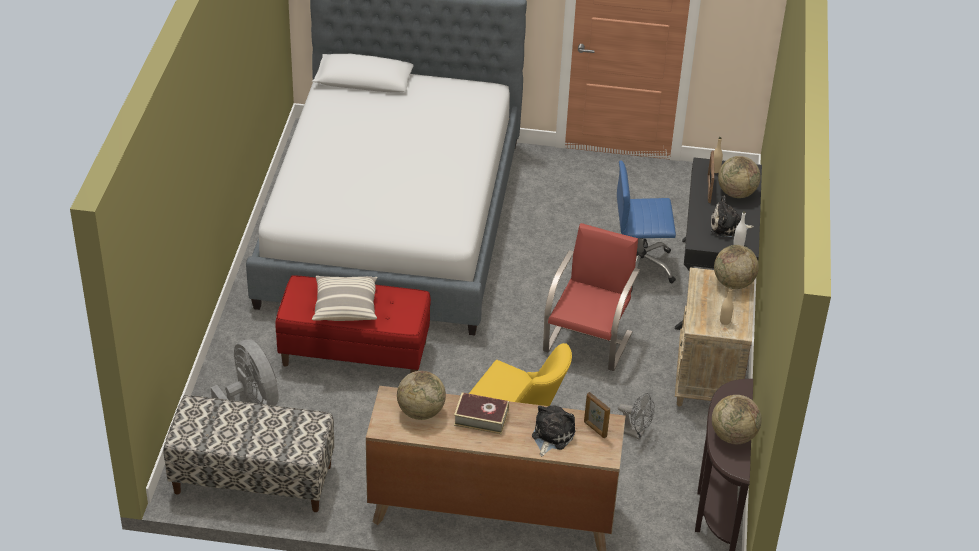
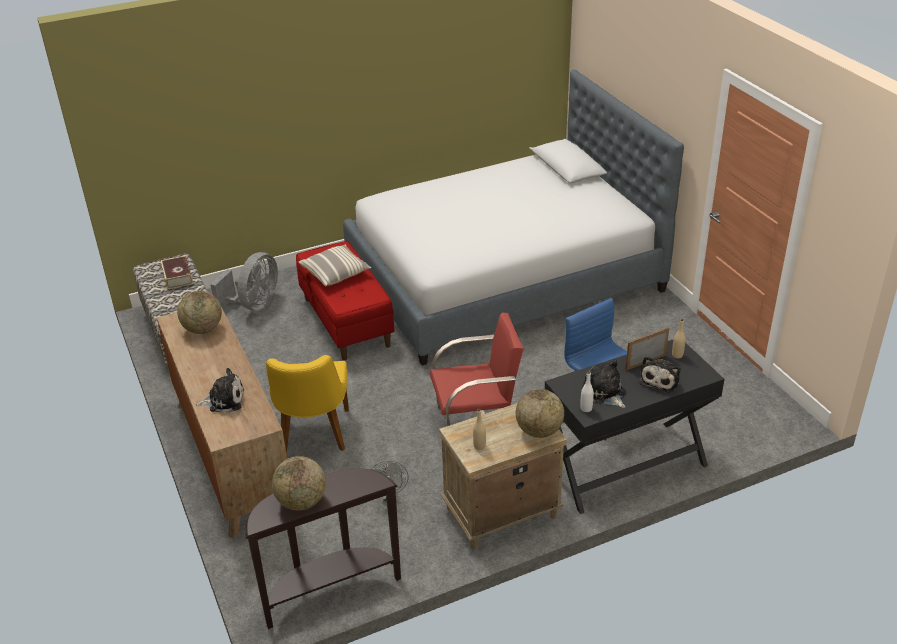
camera: 60 degrees right, 5 degrees down
(481, 418) = (218, 358): book -> book (177, 277)
(595, 429) = (250, 419): picture frame -> none
(736, 193) = (660, 379): globe -> plush toy

